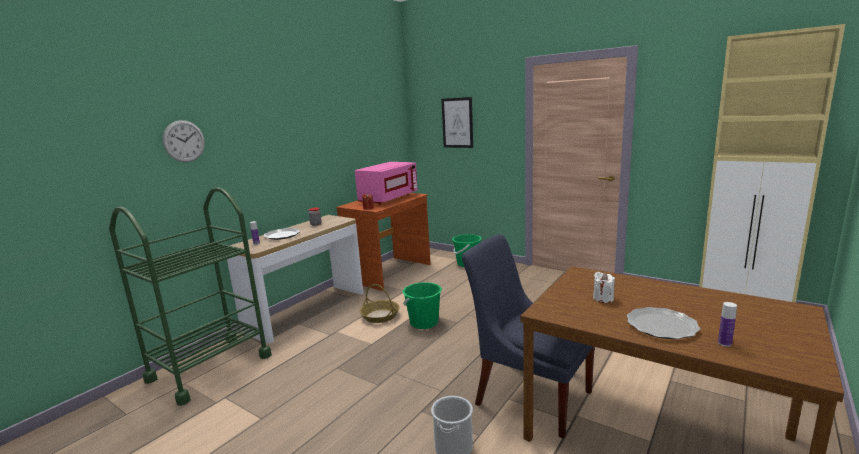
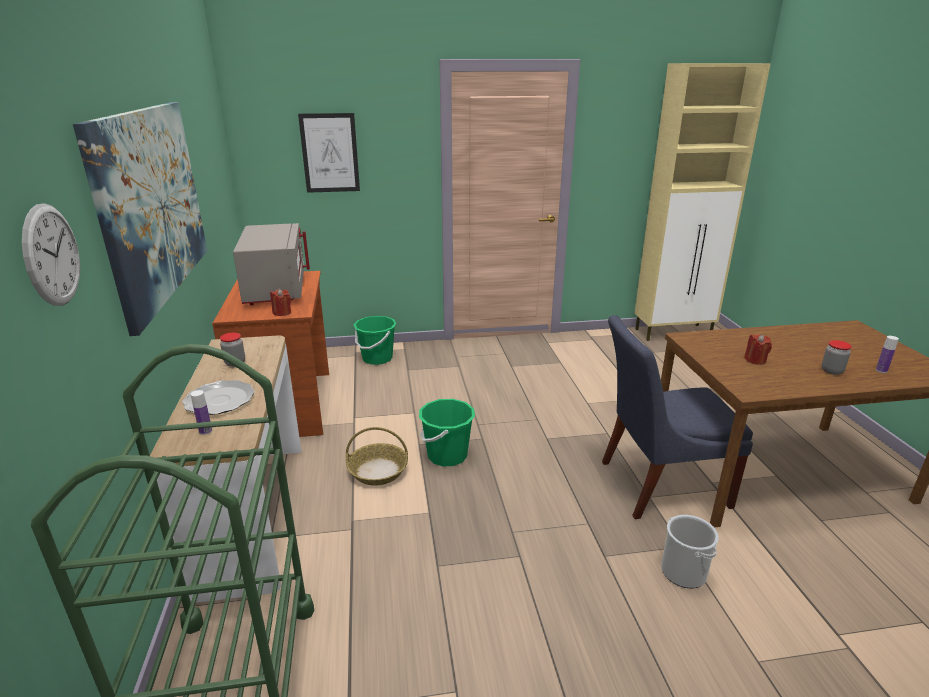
camera: 45 degrees left, 10 degrees up
(289, 135) = (153, 203): none -> picture
(388, 198) = (275, 289): pink microwave -> grey microwave
(603, 298) = (755, 360): white candle -> red candle
(661, 326) = (832, 371): plate -> jar

